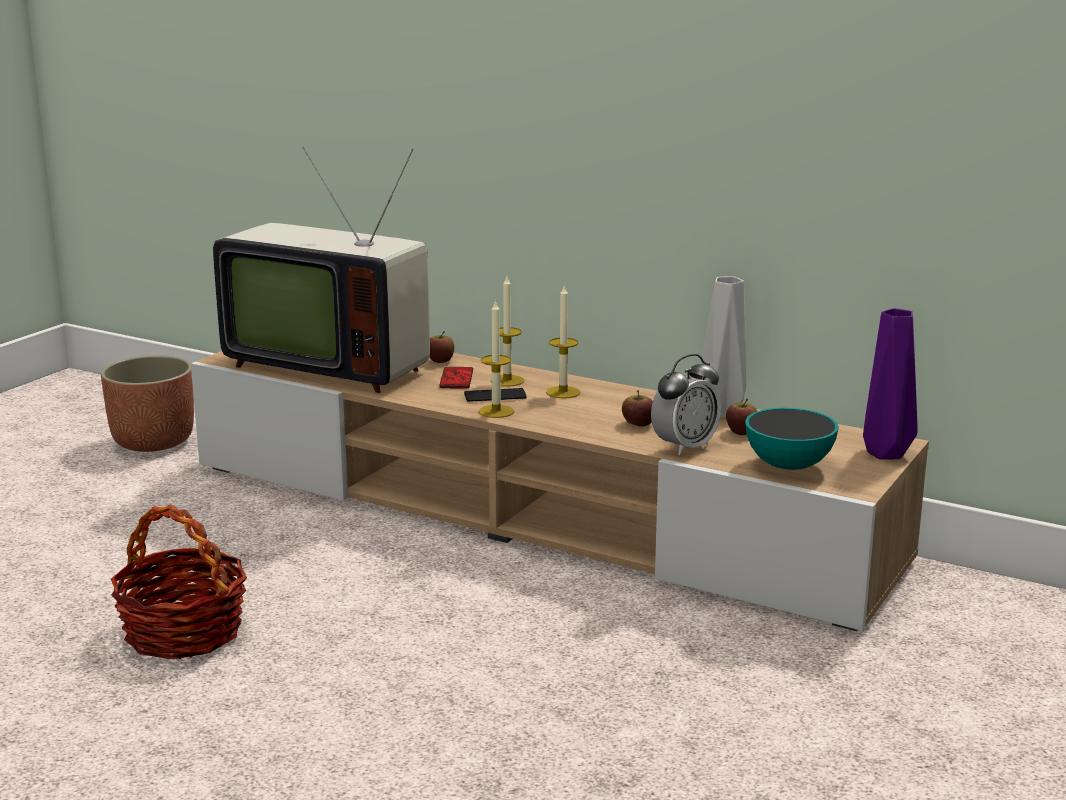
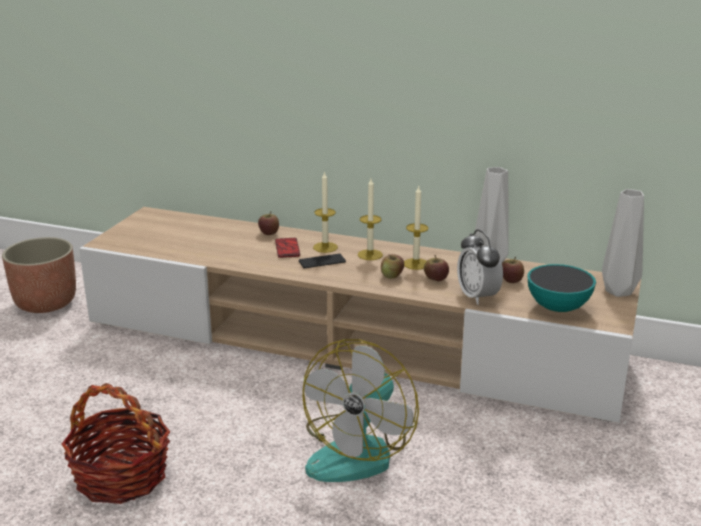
camera: 10 degrees left, 5 degrees up
(329, 365) = (187, 243): television -> none
(494, 632) = (359, 451): none -> fan
(496, 411) = (328, 275): candle -> candle (416, 264)
(580, 417) = (392, 275): none -> apple
(684, 447) = (477, 297): alarm clock -> alarm clock turned 120 degrees clockwise
(883, 454) = (617, 292): purple vase -> grey vase

